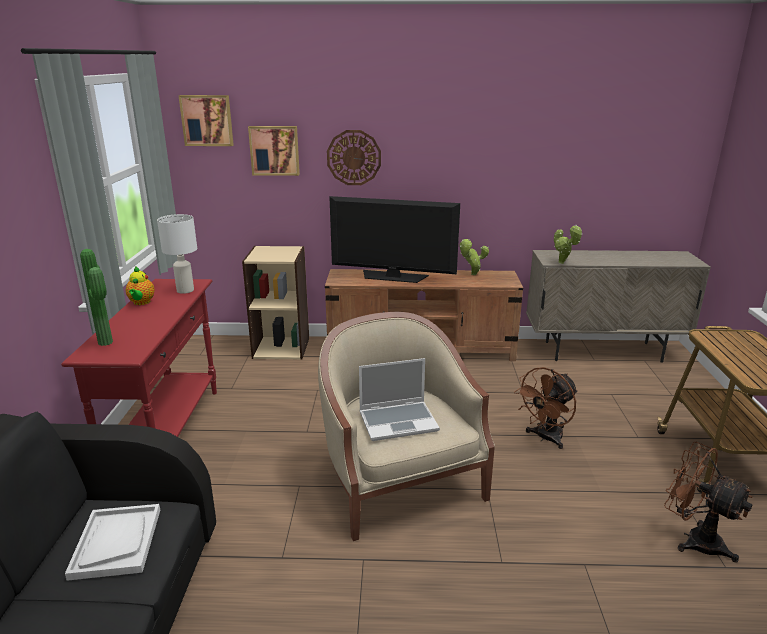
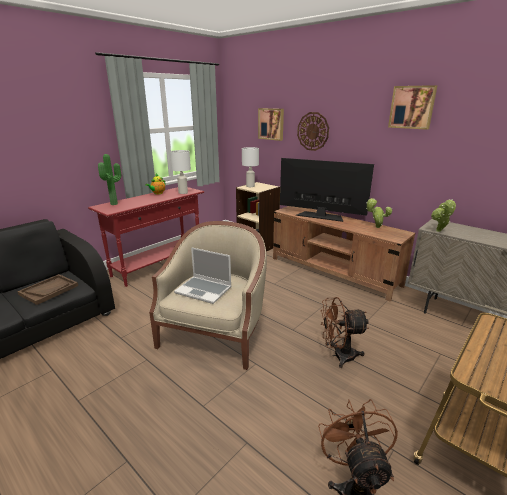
camera: 40 degrees right, 0 degrees up
(116, 542) = (49, 290): white tray -> brown tray
(207, 120) = (242, 104): picture -> picture (412, 107)
(261, 255) = (250, 186): none -> white table lamp
(393, 277) = (320, 216): television -> television turned 150 degrees clockwise

